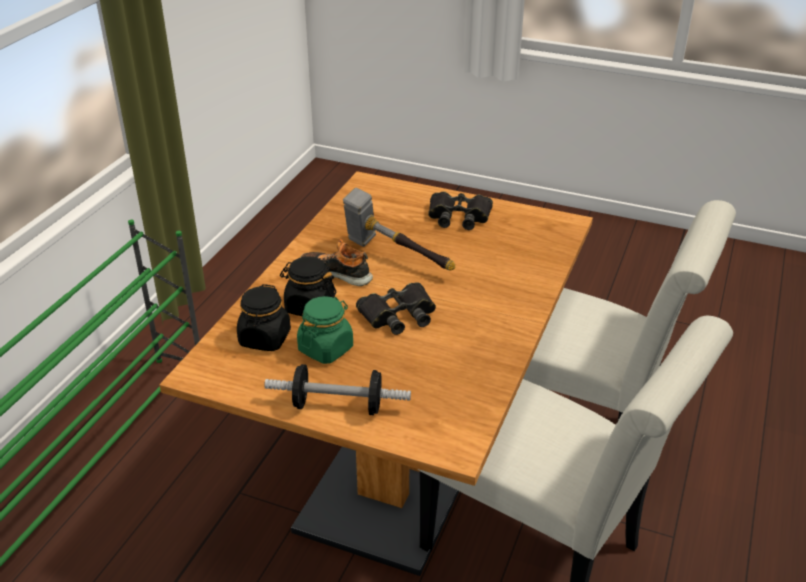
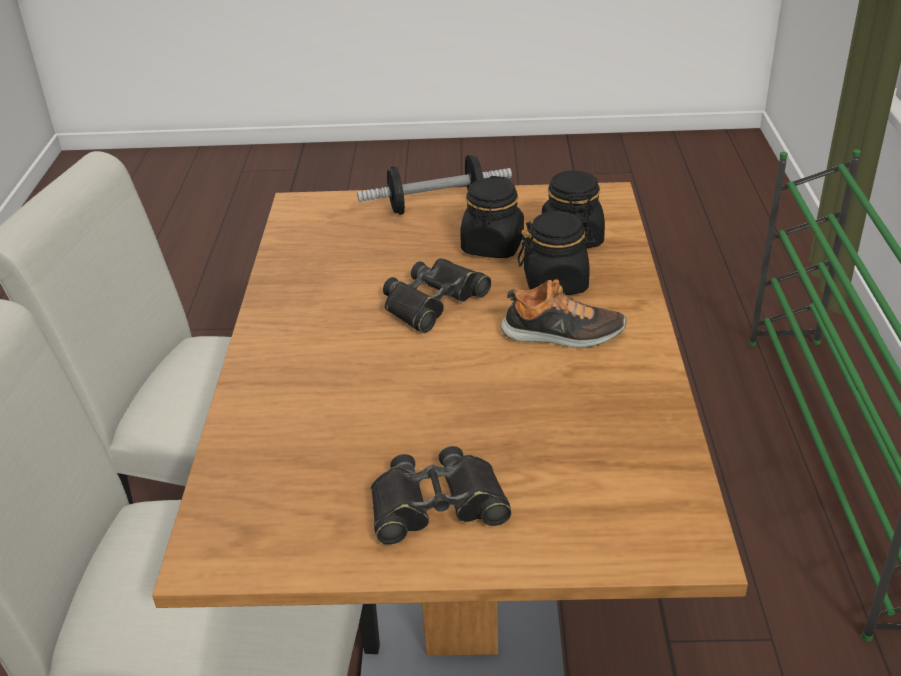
camera: 160 degrees right, 0 degrees up
(326, 349) = (492, 246): green jar -> black jar
(395, 258) = (495, 382): hammer -> none

